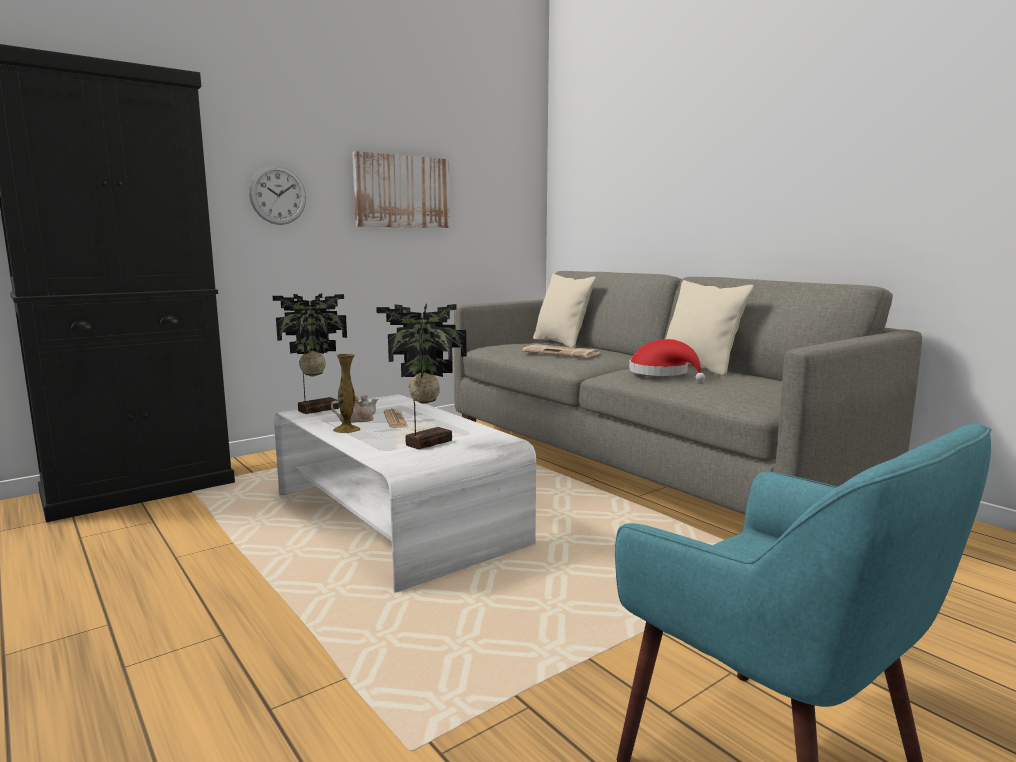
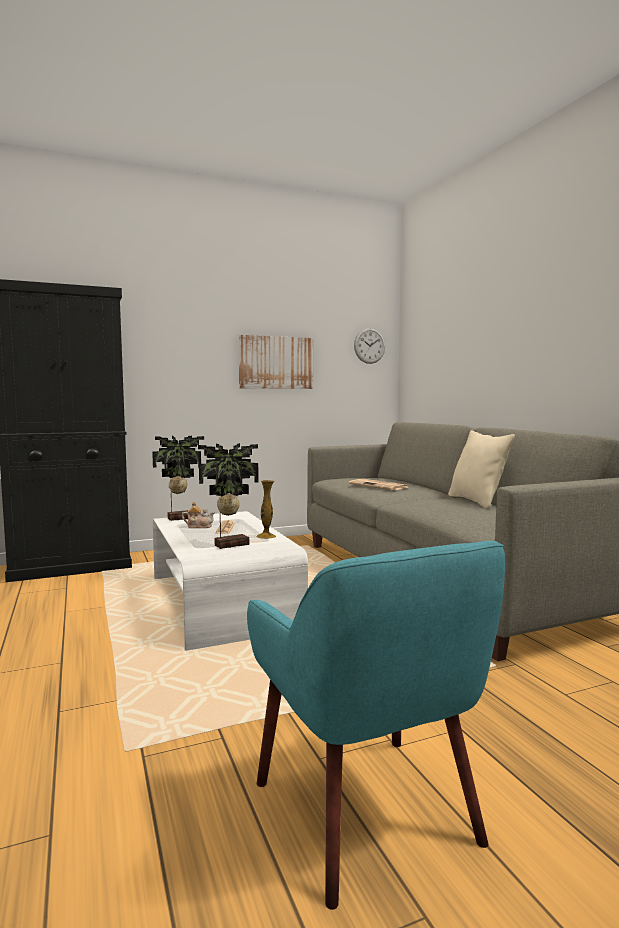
camera: 15 degrees right, 5 degrees down
(278, 195) = (182, 367): wall clock -> wall clock (369, 345)
(346, 430) = (186, 532): vase -> vase (266, 536)
(561, 343) = (390, 478): beige pillow -> none
(662, 373) = (437, 504): red hat -> none

